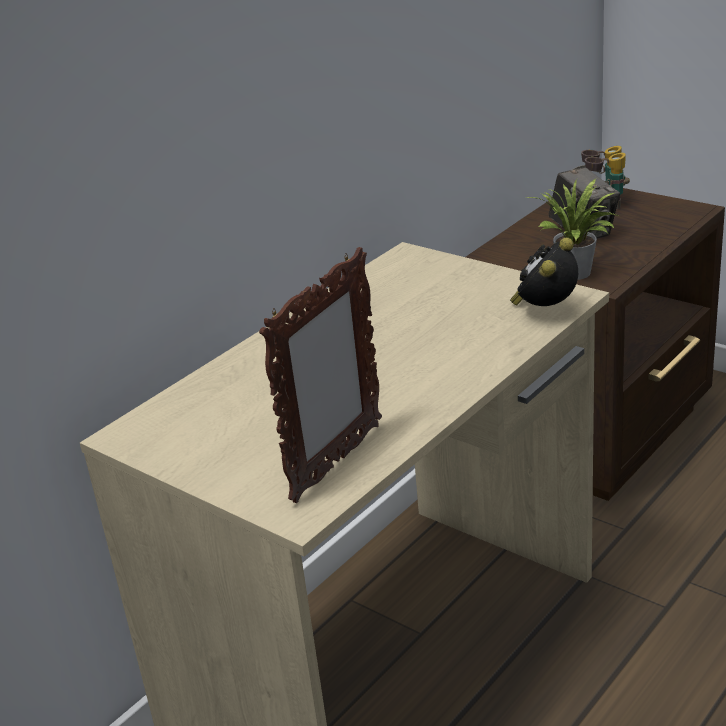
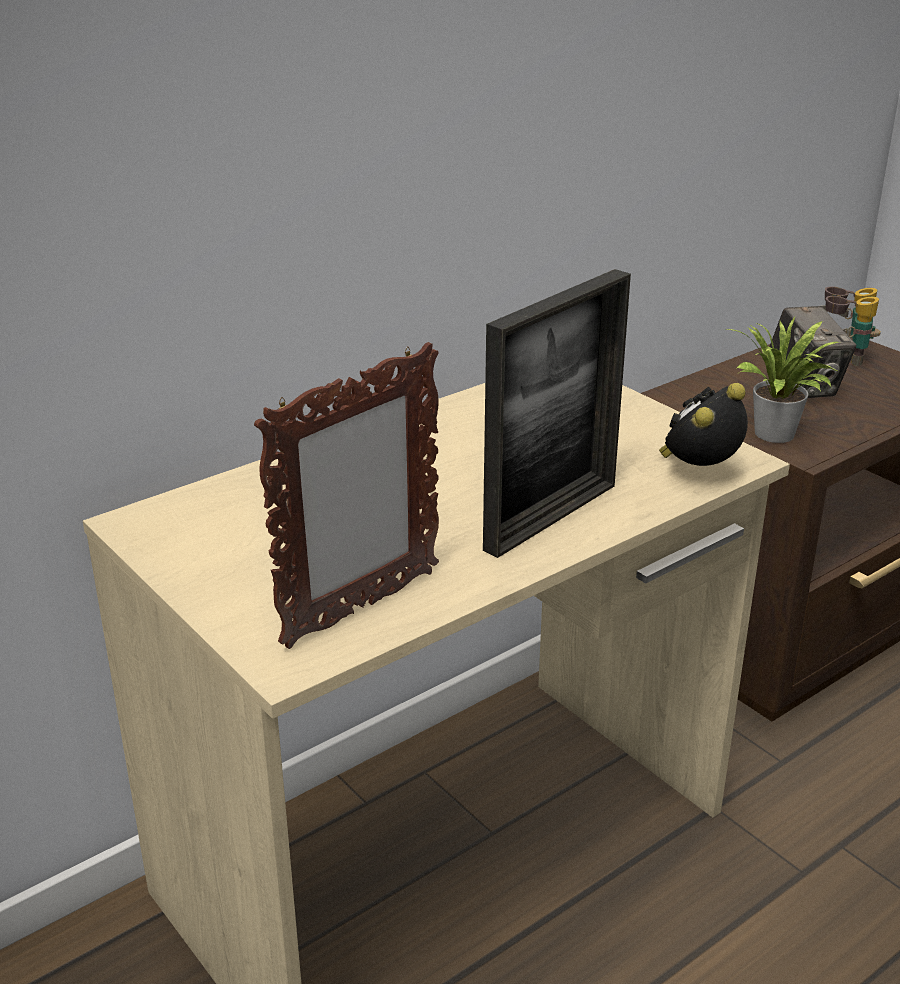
camera: 10 degrees right, 0 degrees up
(449, 366) = (551, 517): none -> picture frame

